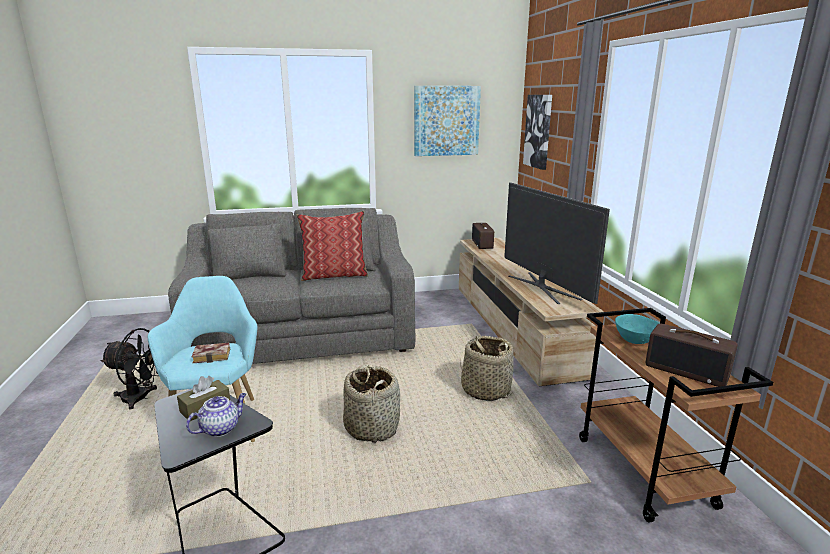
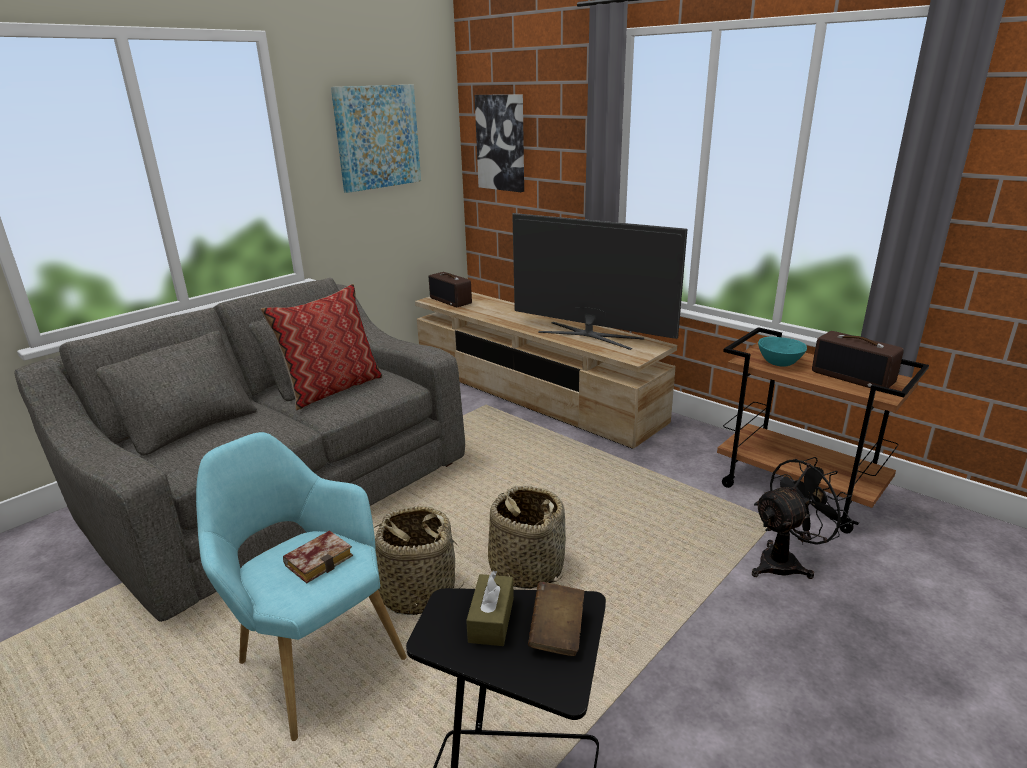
camera: 35 degrees left, 5 degrees up
(141, 398) = (129, 695): black fan -> black fan (786, 562)
(220, 428) = (557, 632): teapot -> brown book
(485, 390) = (589, 473): basket -> basket (416, 591)
(687, 371) = (853, 377): radio -> radio turned 45 degrees clockwise

